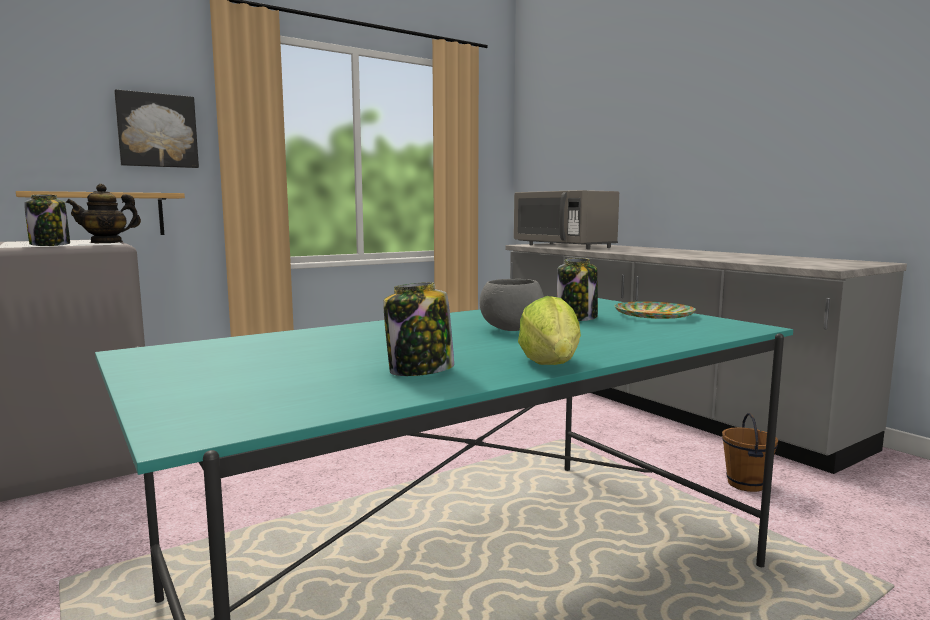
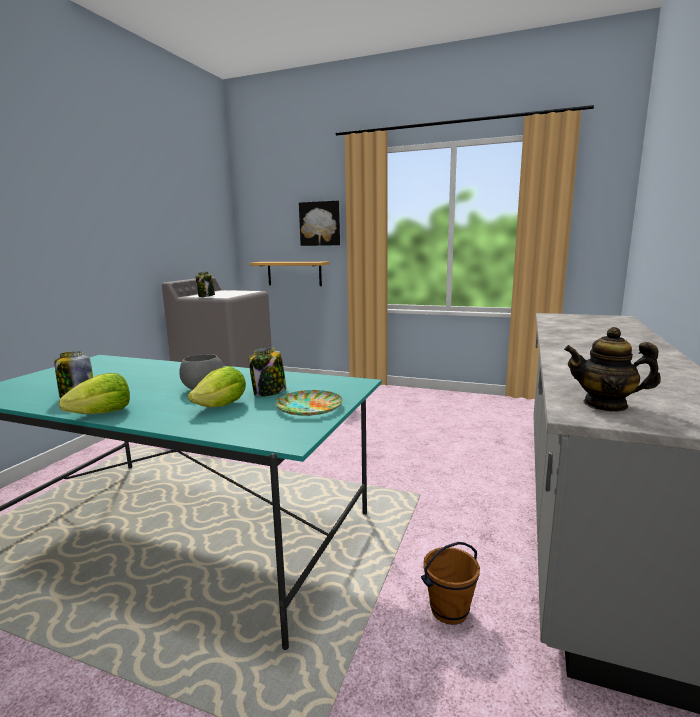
camera: 55 degrees right, 5 degrees up
(106, 242) = (234, 295): teapot -> teapot (605, 404)
(564, 246) = (568, 322): grey microwave -> none
(602, 330) = (222, 406): none -> lettuce

